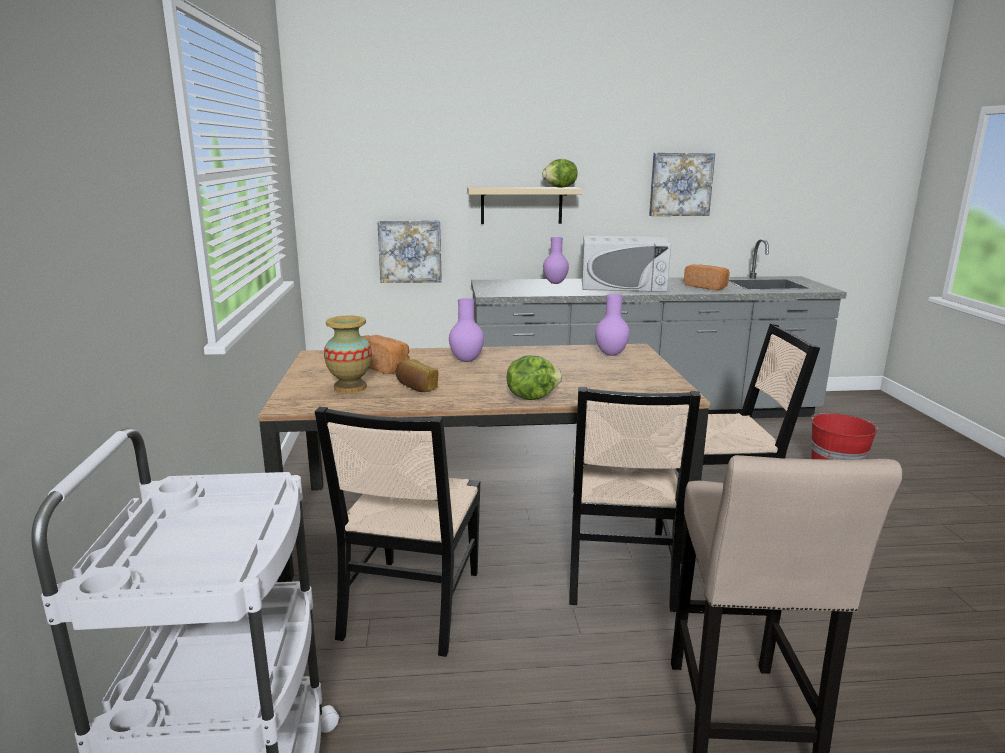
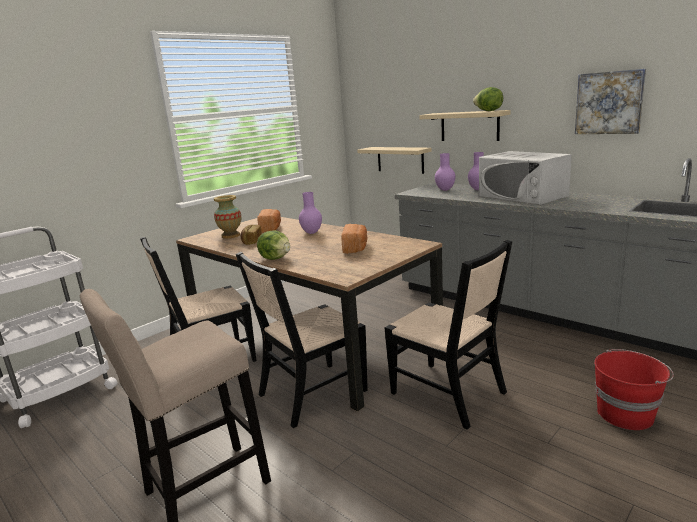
camera: 50 degrees right, 0 degrees up
(410, 251) = (400, 159): picture -> beige shelf
(611, 354) = (394, 245): purple vase -> purple vase (445, 190)
(707, 287) = (595, 204): bread -> bread (355, 248)

